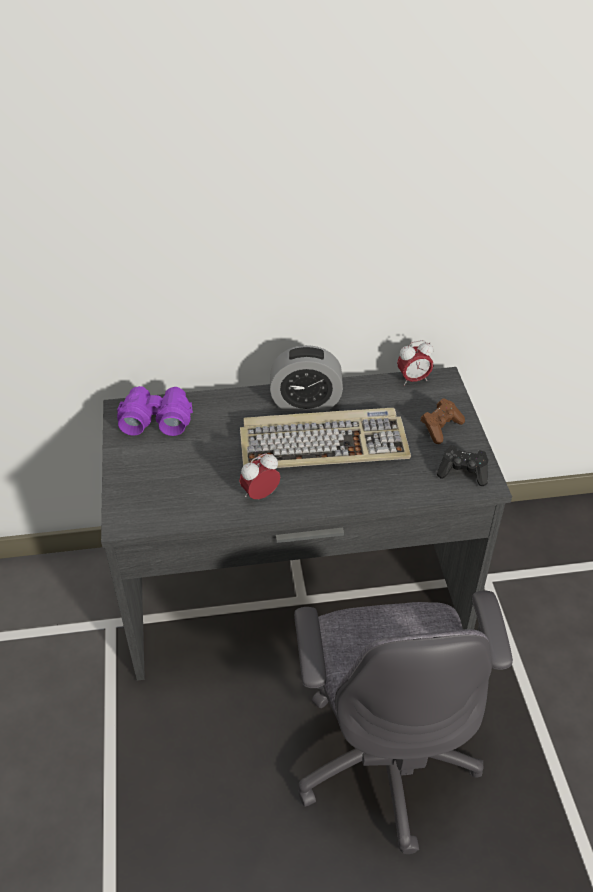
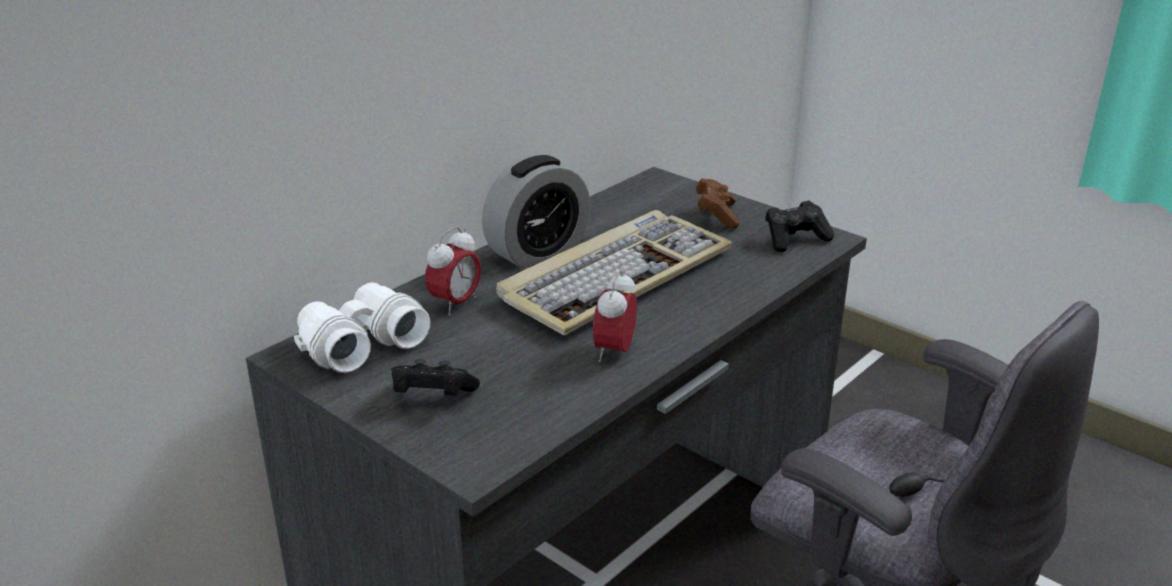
camera: 40 degrees left, 15 degrees down
(149, 471) = (432, 397): none -> black game controller
(156, 419) = (360, 343): purple binoculars -> white binoculars
(413, 379) = (627, 190): alarm clock -> alarm clock (455, 304)

